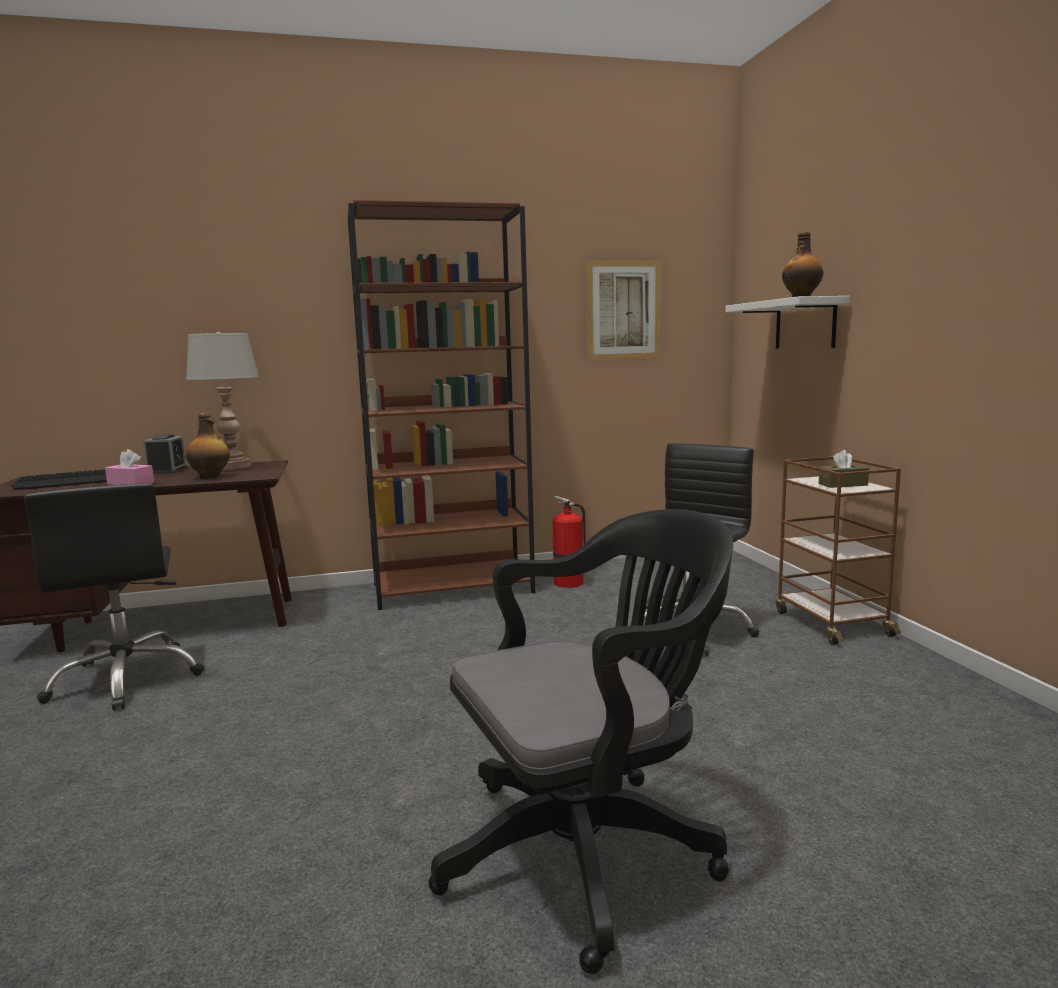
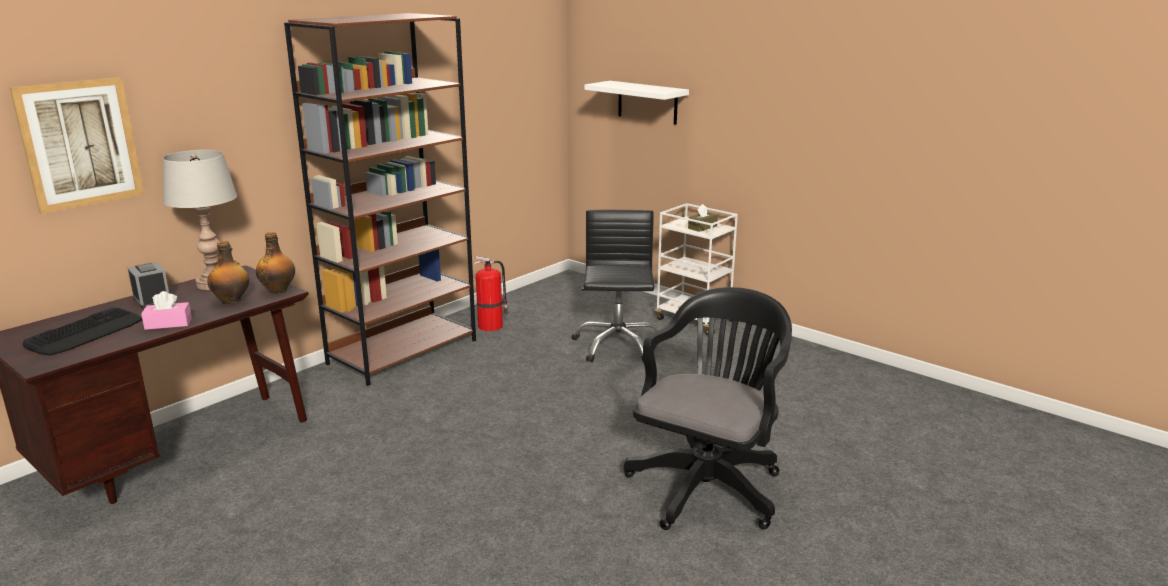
camera: 35 degrees left, 10 degrees up
(127, 678) = (240, 500): black office chair -> none
(623, 310) = (496, 85): picture -> picture (80, 144)
(802, 297) = (658, 90): bottle -> bottle (278, 290)
(831, 623) = (694, 320): brown cart -> white cart

